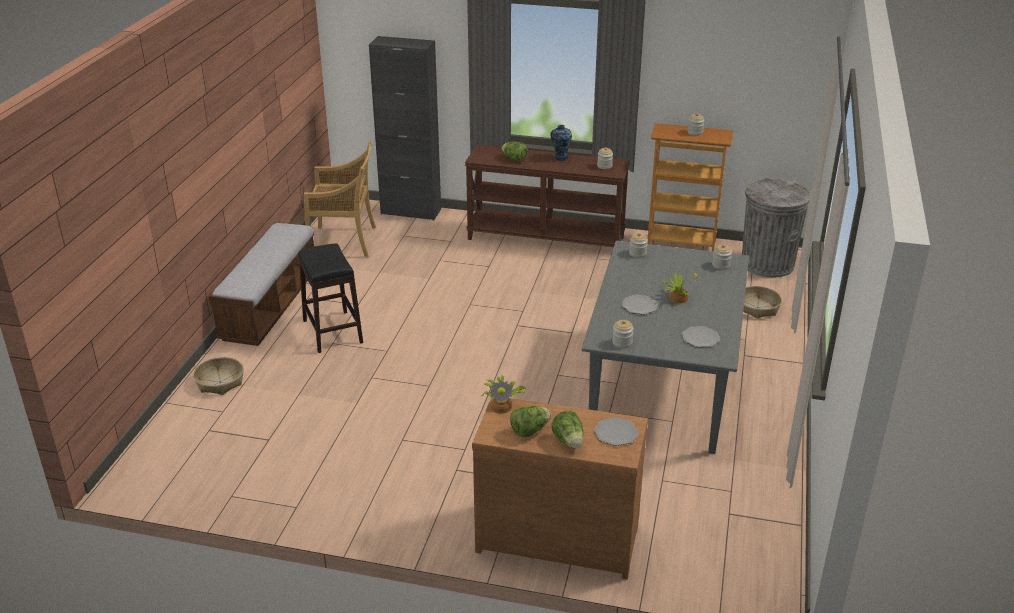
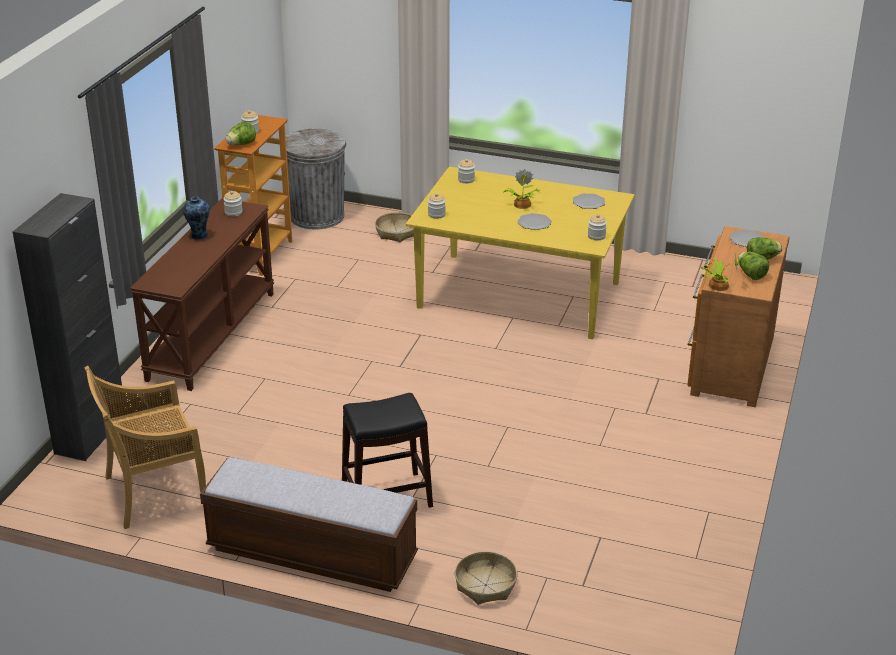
camera: 85 degrees left, 0 degrees up
(344, 241) = (154, 492): beige chair -> beige chair turned 120 degrees counterclockwise
(514, 159) = (188, 264): lettuce -> lettuce (241, 144)
(663, 386) = (520, 294): grey dining table -> yellow dining table

